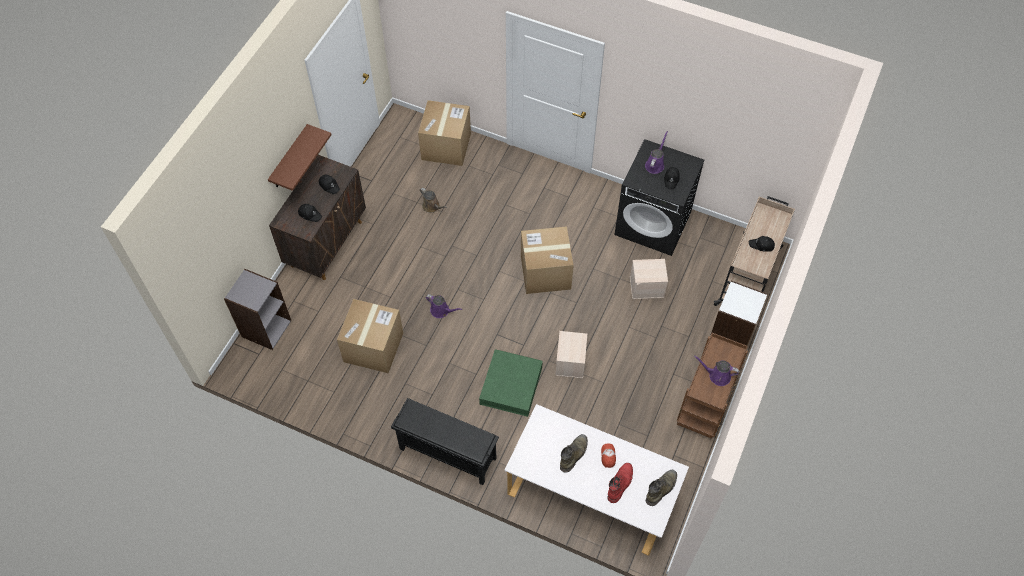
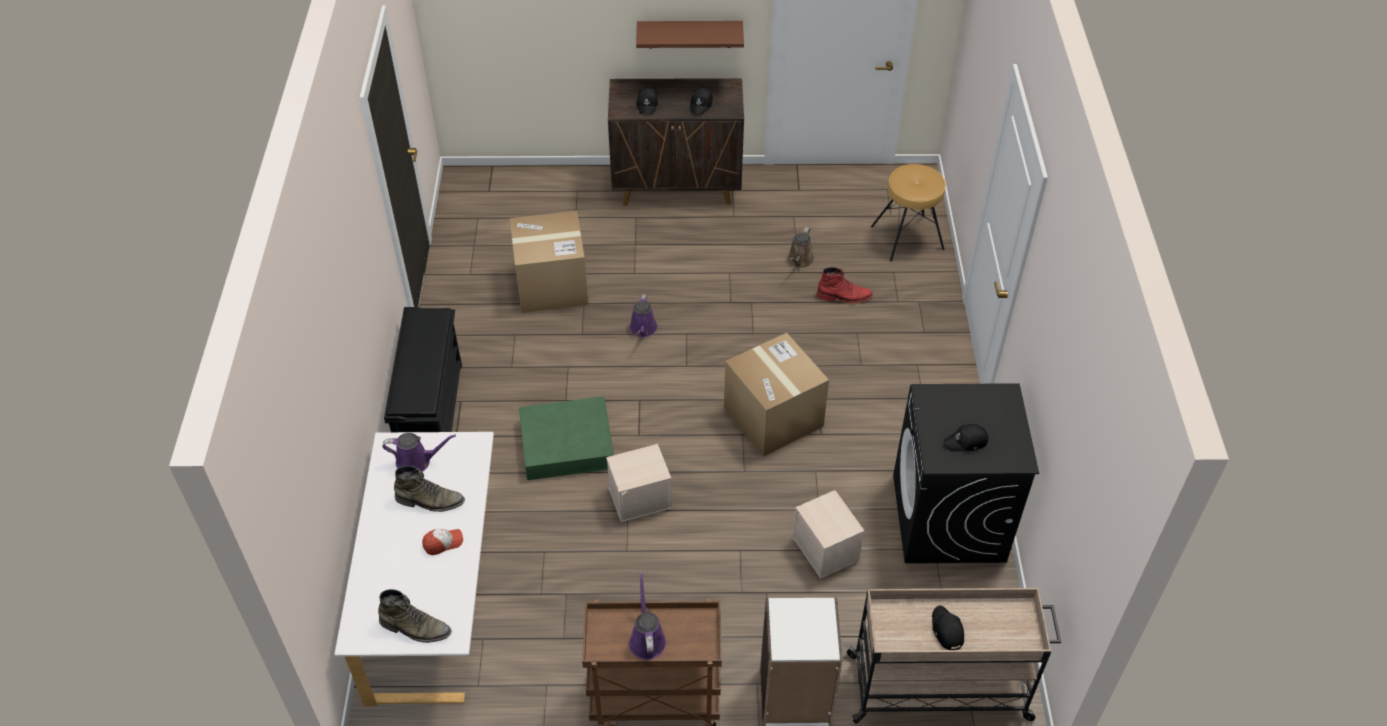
camera: 65 degrees right, 10 degrees down
(266, 328) = (526, 183): grey bookcase -> none
(446, 146) = (907, 238): cardboard box -> brown stool
(620, 483) = (404, 572): red boot -> red boot (844, 296)
(655, 164) = (979, 412): purple watering can -> purple watering can (417, 461)

